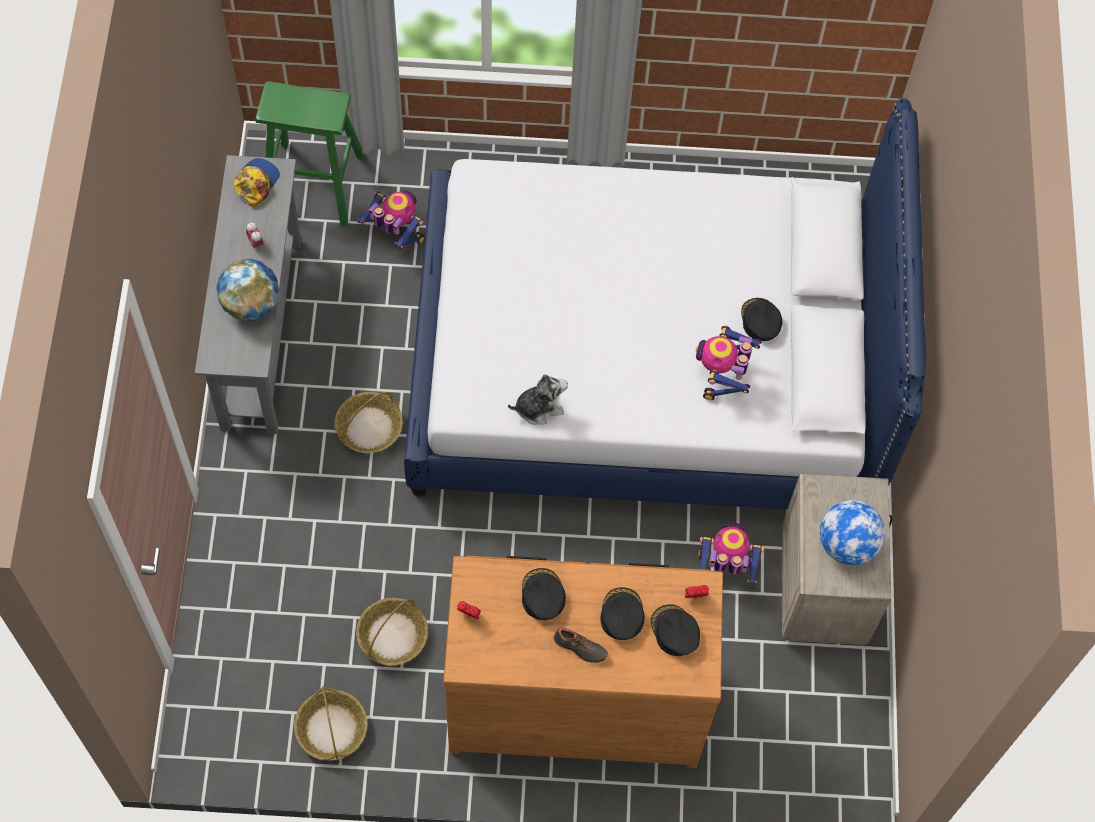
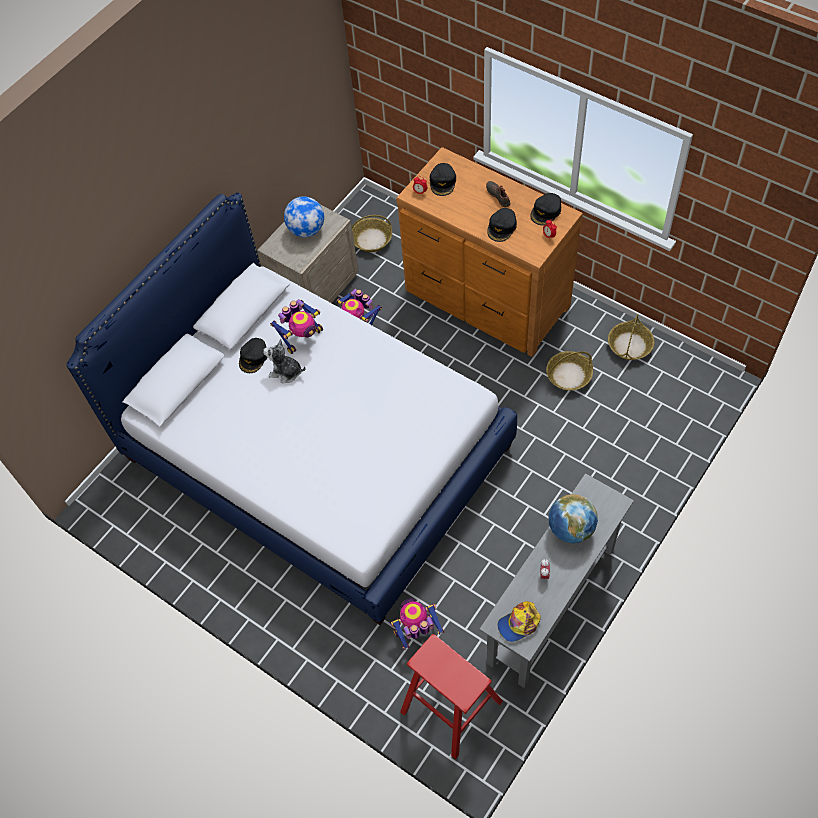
camera: 140 degrees left, 5 degrees down
(314, 183) = (451, 706): green stool -> red stool
(369, 428) = (514, 501): basket -> basket (372, 239)
(395, 234) = (417, 631): toy robot -> toy robot turned 90 degrees clockwise
(538, 407) = (423, 372): plush toy -> plush toy (286, 372)
(621, 615) = (465, 201): black cap -> black cap (546, 212)

